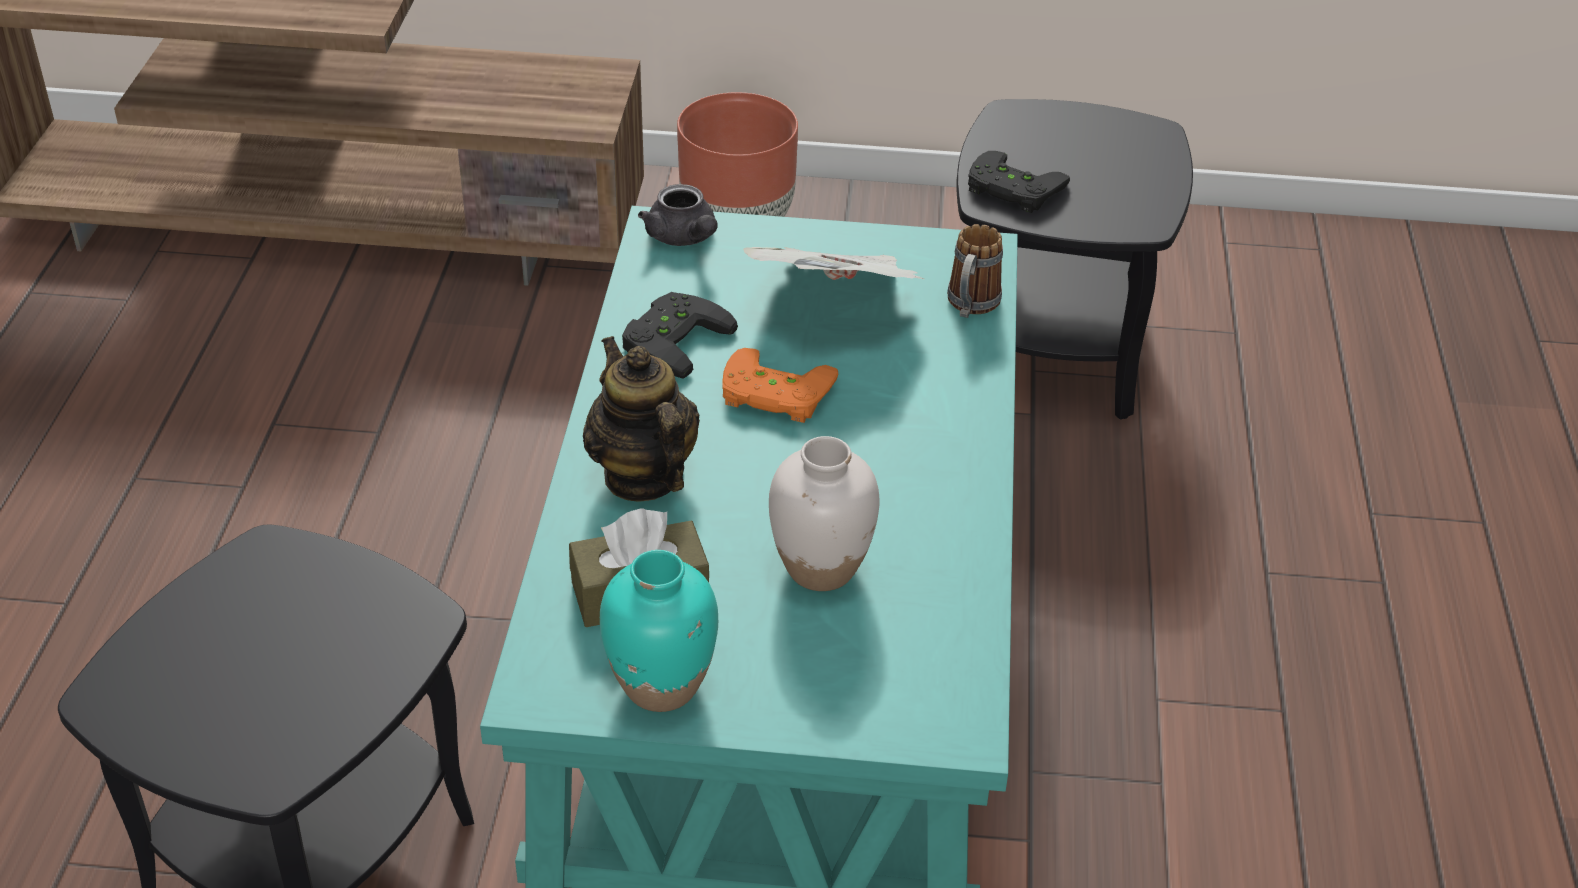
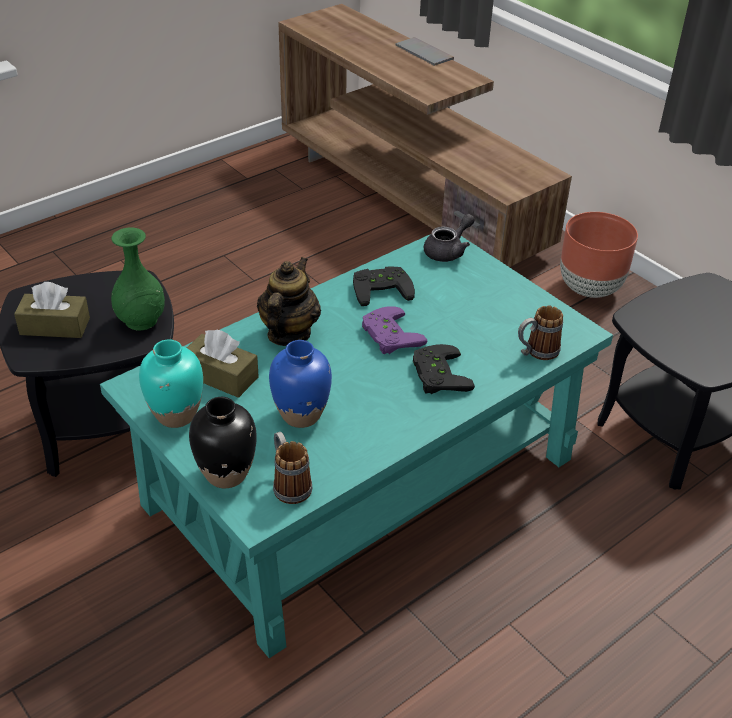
camera: 45 degrees right, 0 degrees up
(236, 705) = (55, 326): none -> brown tissue box
(369, 605) = (141, 321): none -> green vase
(684, 238) = (448, 251): grey teapot -> grey teapot turned 150 degrees counterclockwise
(773, 396) = (388, 335): orange game controller -> purple game controller
(820, 568) = (301, 414): white vase -> blue vase
(837, 301) = (476, 314): newspaper -> none
(844, 708) = (226, 473): none -> black vase
(937, 662) = (289, 484): none -> mug
(1011, 190) = (654, 317): black game controller -> black game controller (436, 374)

